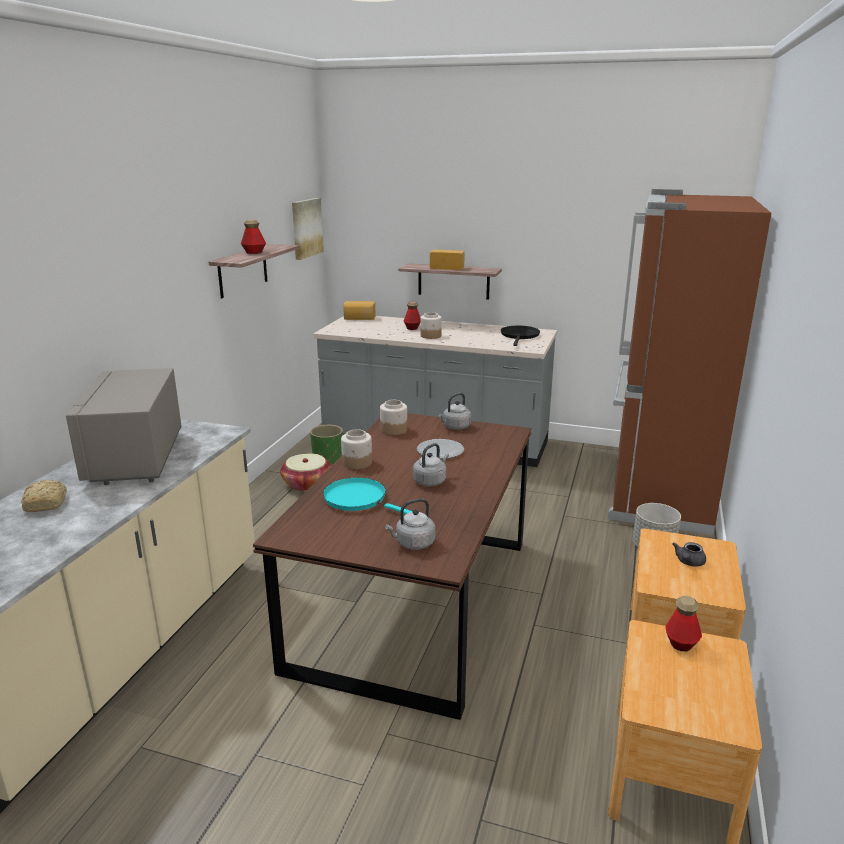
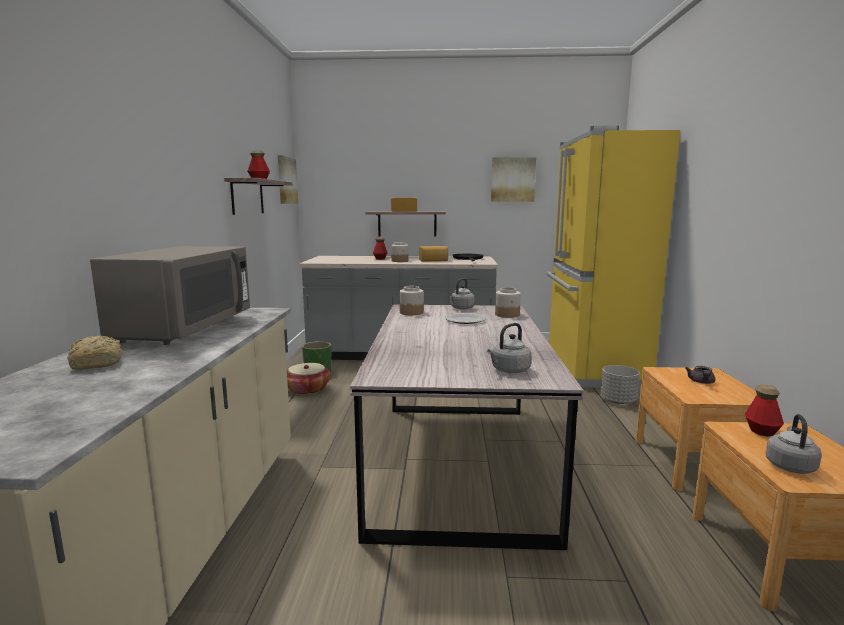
camera: 15 degrees left, 10 degrees down
(136, 457) = (185, 329): grey microwave -> grey microwave turned 150 degrees counterclockwise
(357, 463) = (400, 331): jar -> jar (507, 315)
(359, 318) = (331, 257): bread -> bread (433, 260)
(359, 499) = (426, 350): turquoise frying pan -> none
(413, 600) = (456, 460): brown dining table -> grey dining table
(430, 481) = (477, 335): grey kettle -> grey kettle (789, 465)
(591, 231) = (512, 179): none -> picture
(657, 493) = (591, 368): brown fridge -> yellow fridge

